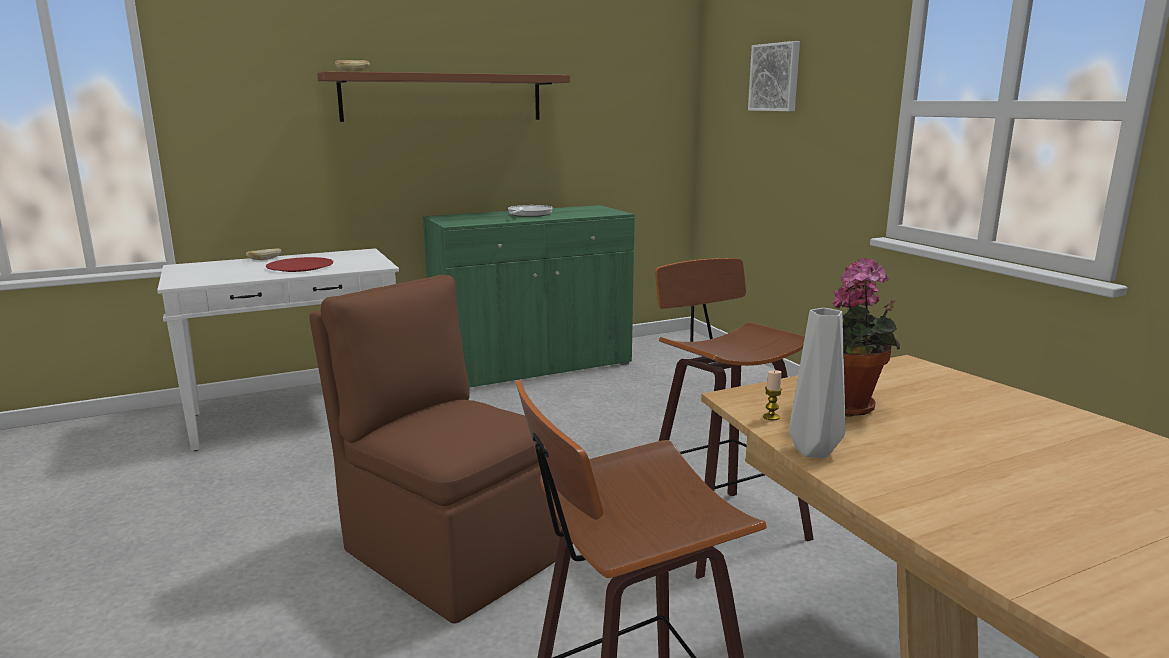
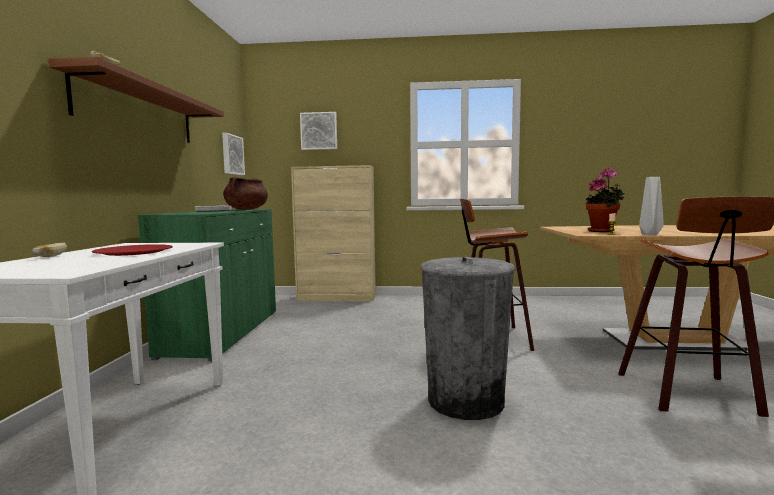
camera: 60 degrees left, 10 degrees down
(447, 552) = (465, 400): brown chair -> grey trash can
(590, 213) = (246, 209): none -> brown cooking pot
(650, 121) = (231, 155): none -> picture
(753, 372) = (337, 298): none -> beige cabinet

